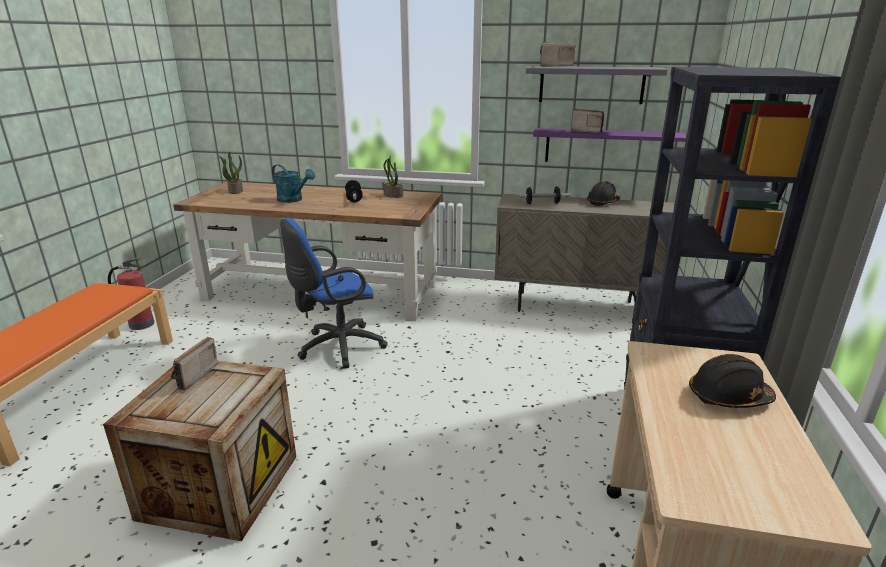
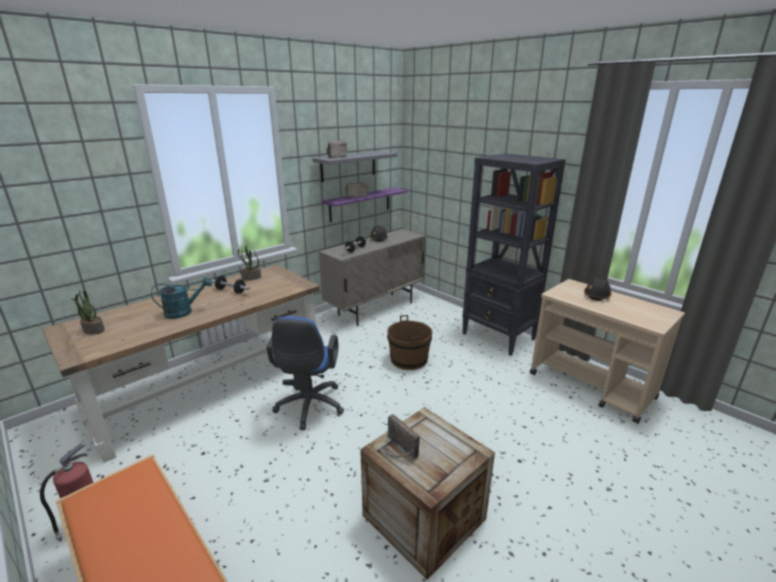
camera: 55 degrees left, 0 degrees up
(496, 371) = (409, 360): none -> brown bucket

